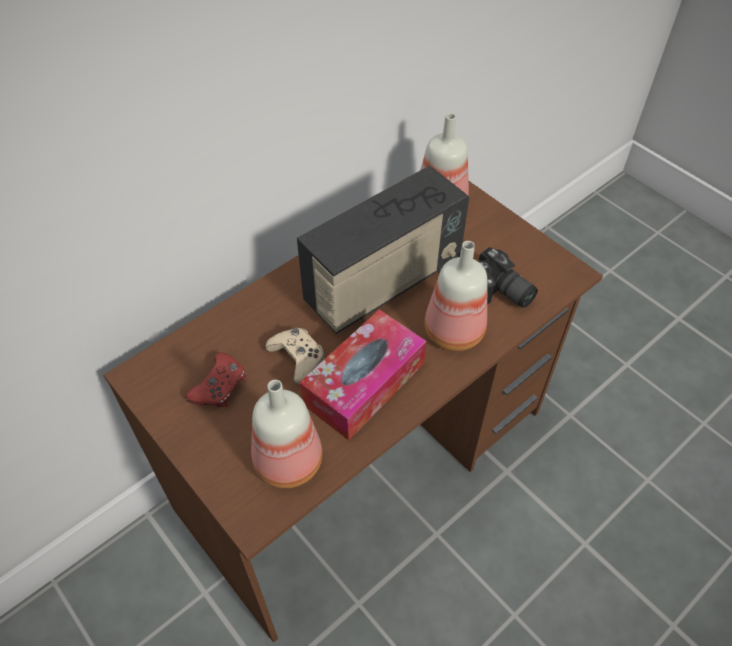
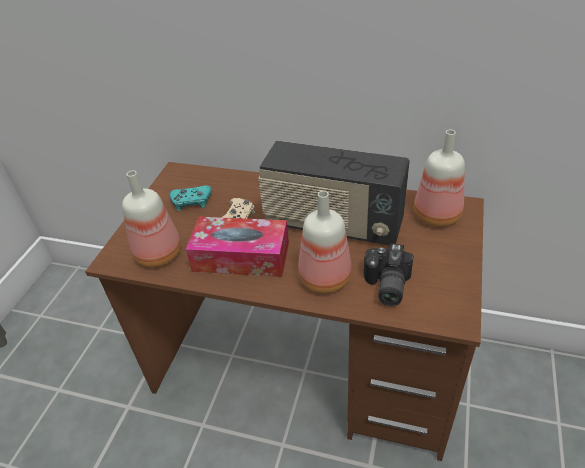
camera: 60 degrees right, 10 degrees down
(219, 386) = (191, 201): red game controller -> turquoise game controller

